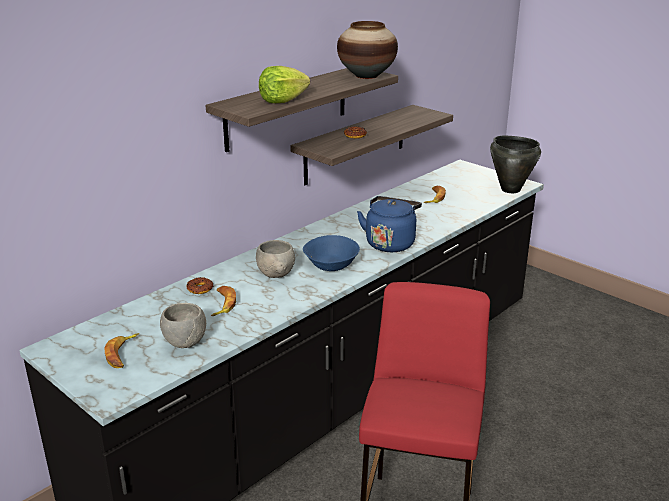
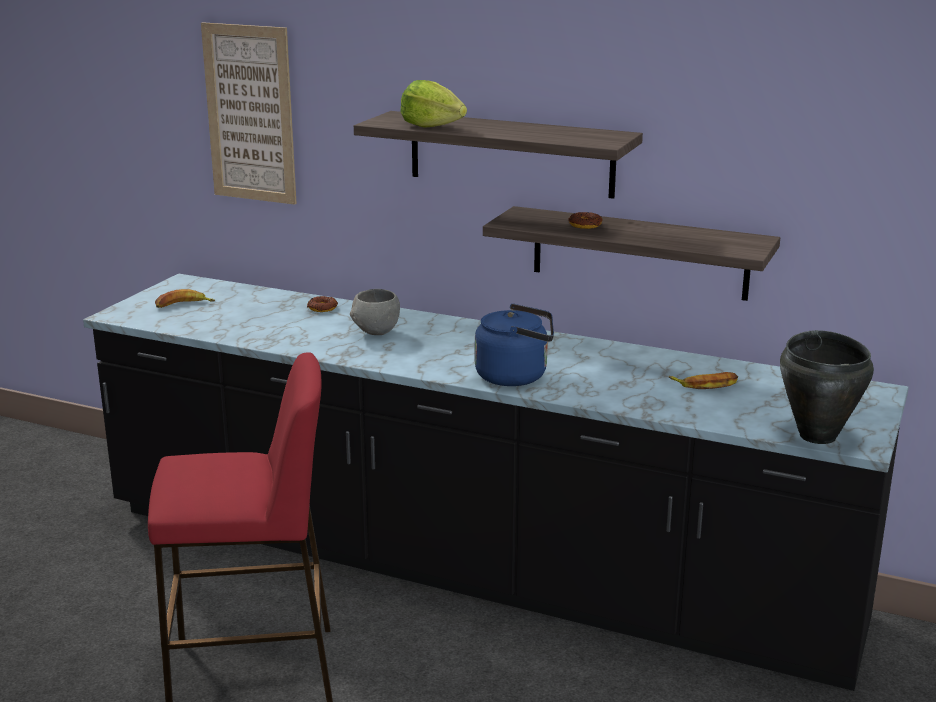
camera: 70 degrees right, 5 degrees down
(78, 153) = (250, 114): none -> picture
(186, 343) = (212, 322): grey bowl -> none
(222, 304) = (295, 322): banana -> none
(331, 265) = (423, 354): blue bowl -> none
(366, 76) = (589, 139): vase -> none

